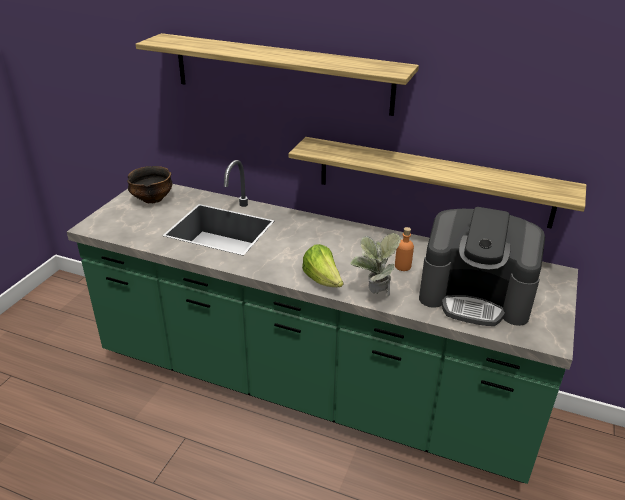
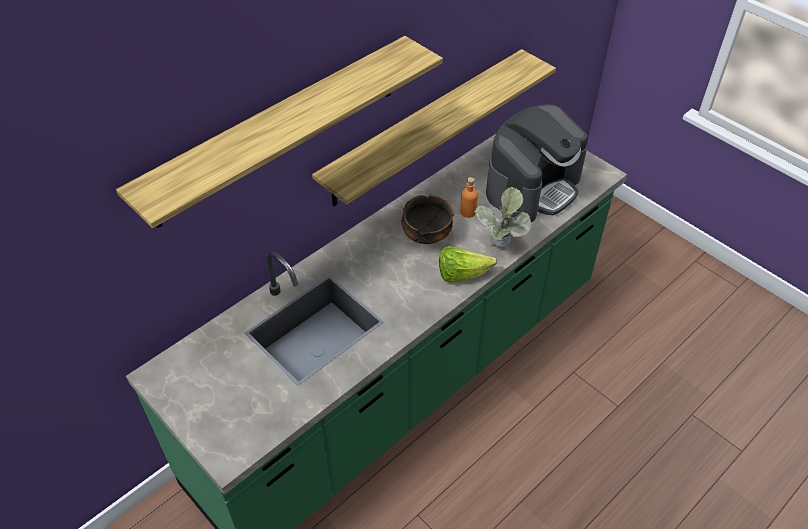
camera: 65 degrees left, 15 degrees up
(152, 199) = (199, 377): bowl -> bowl (426, 236)

